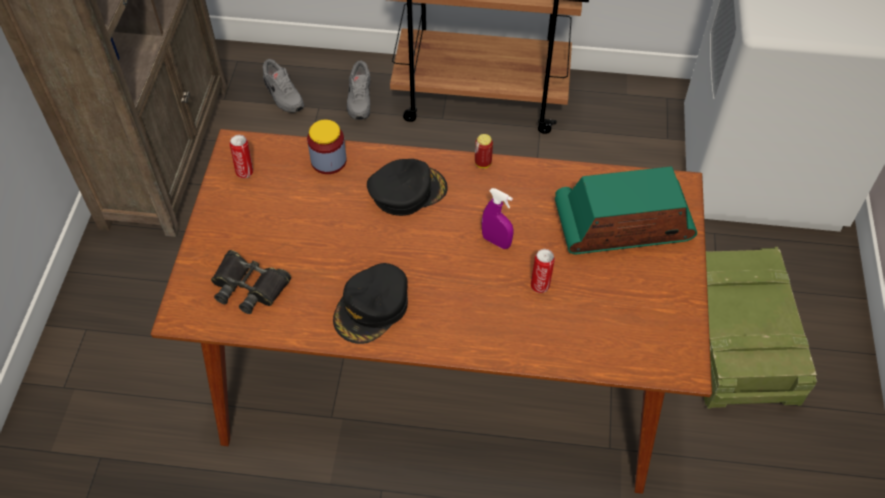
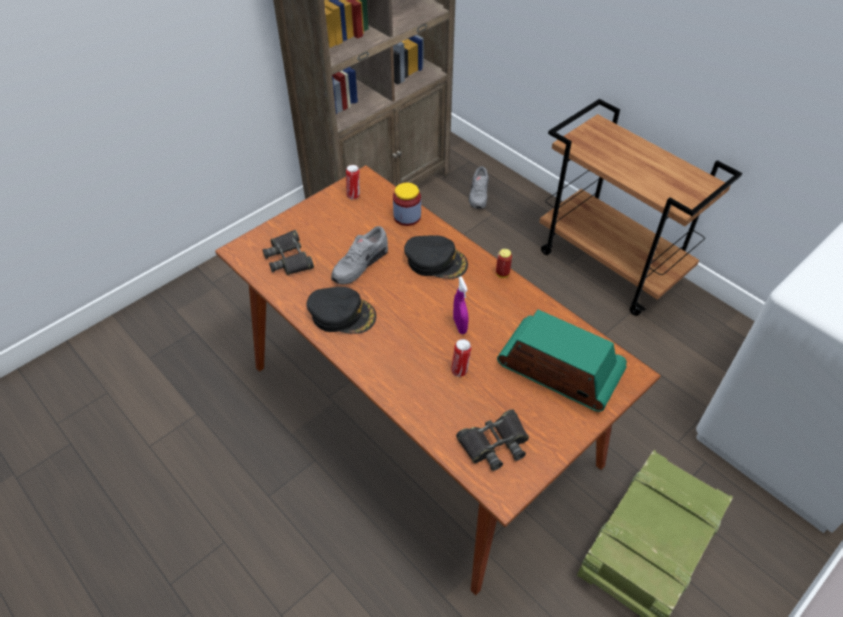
camera: 40 degrees right, 5 degrees down
(359, 99) = (523, 223): grey shoe -> grey shoe (359, 264)
(372, 308) = (342, 314): black cap -> black cap turned 150 degrees counterclockwise
(635, 330) = (494, 443): none -> black binoculars

